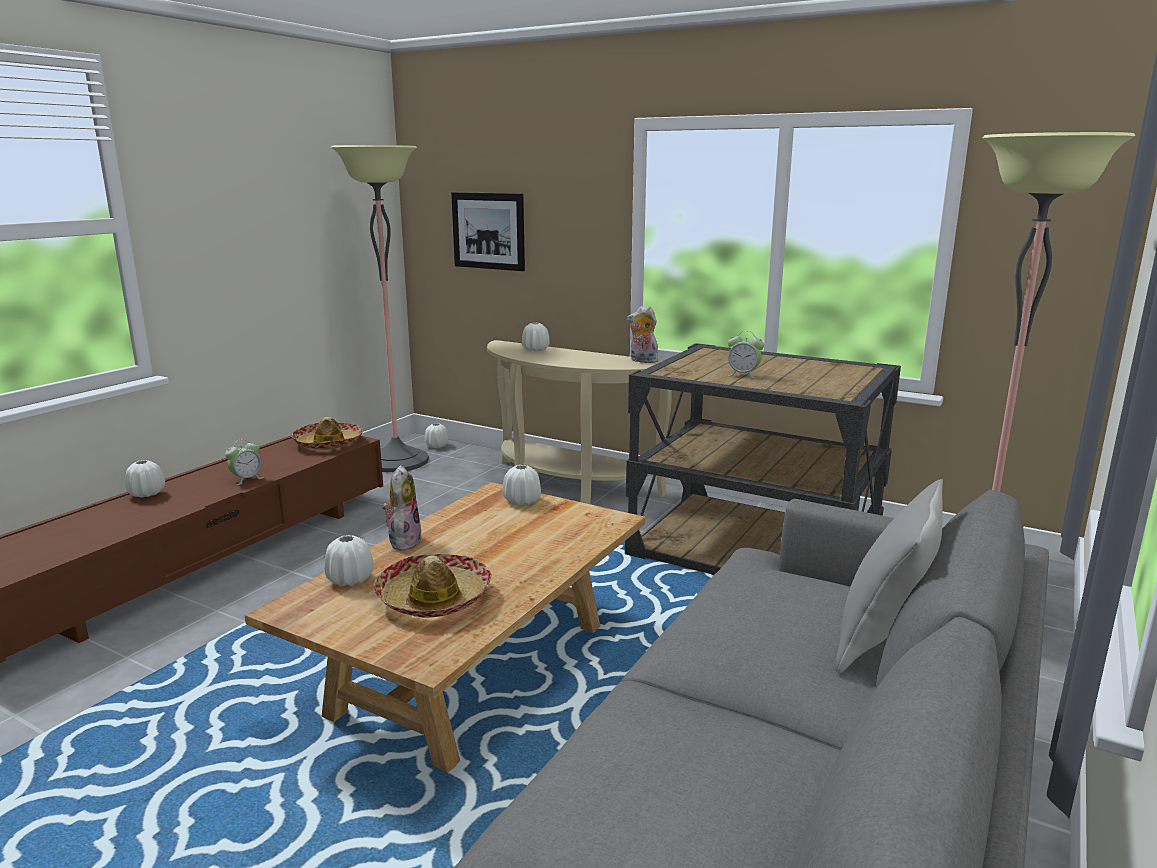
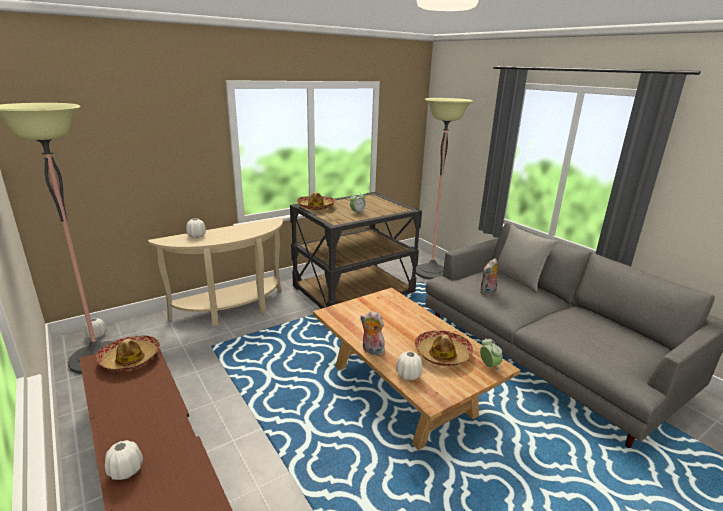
camera: 65 degrees left, 5 degrees up
(246, 479) = (160, 408): alarm clock -> alarm clock (489, 366)
(488, 231) = (112, 163): picture -> none
(522, 501) = (348, 309): white vase -> none
(642, 361) = (266, 222): plush toy -> plush toy (488, 292)
(717, 354) = (316, 207): none -> hat

